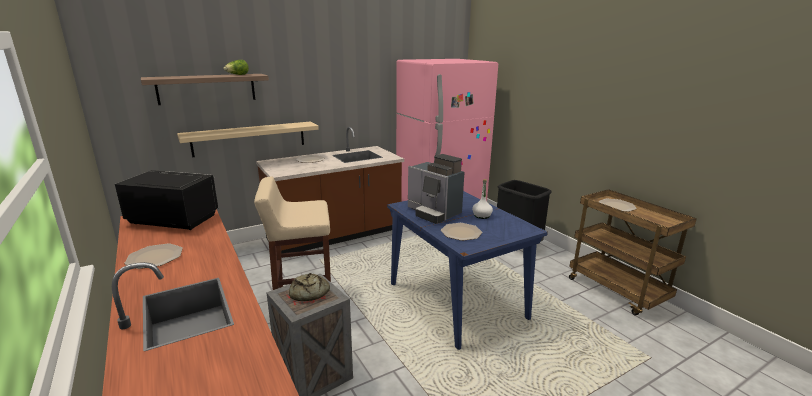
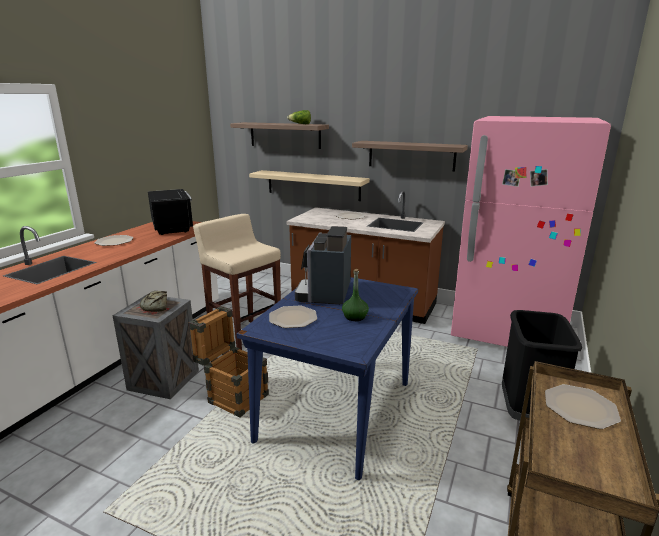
camera: 55 degrees right, 0 degrees up
(345, 96) = (411, 155): none -> shelf
(389, 339) = (233, 396): none -> crate
(482, 216) = (355, 317): white bottle -> green bottle

